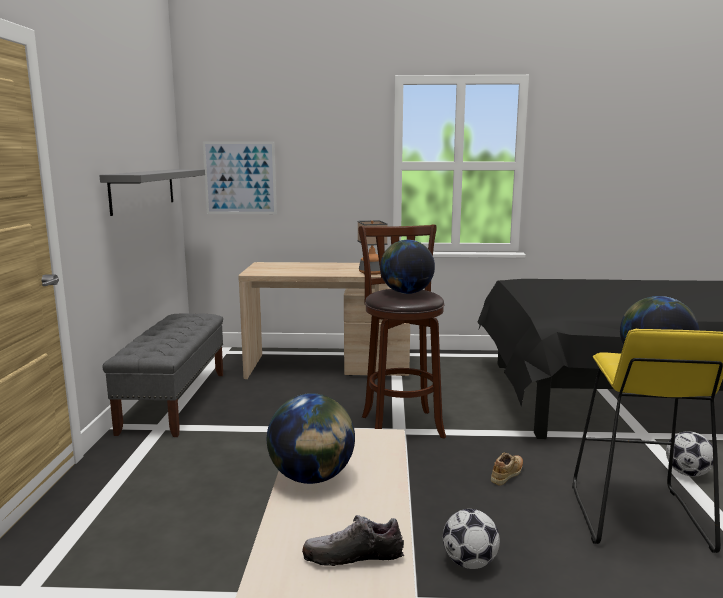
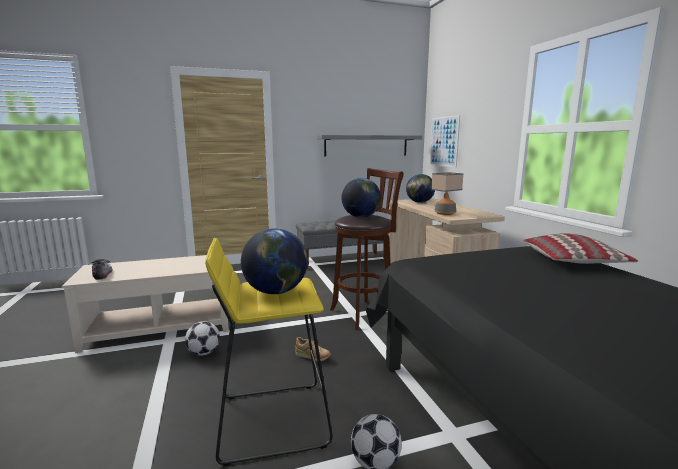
camera: 70 degrees right, 0 degrees up
(312, 477) = (170, 262): globe -> globe (419, 202)
(560, 282) = (574, 261): none -> pillow

